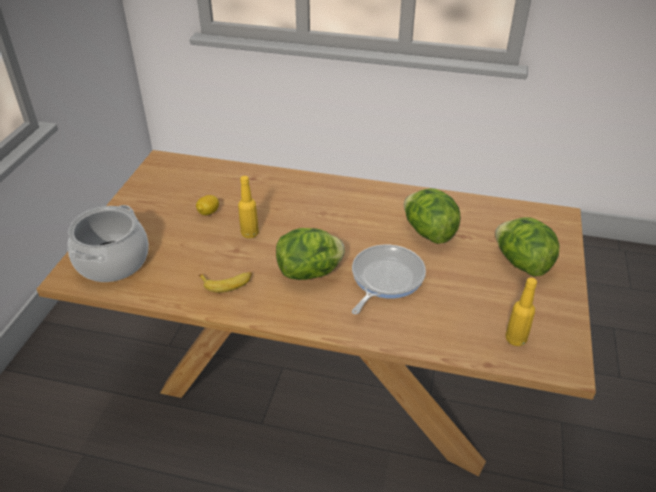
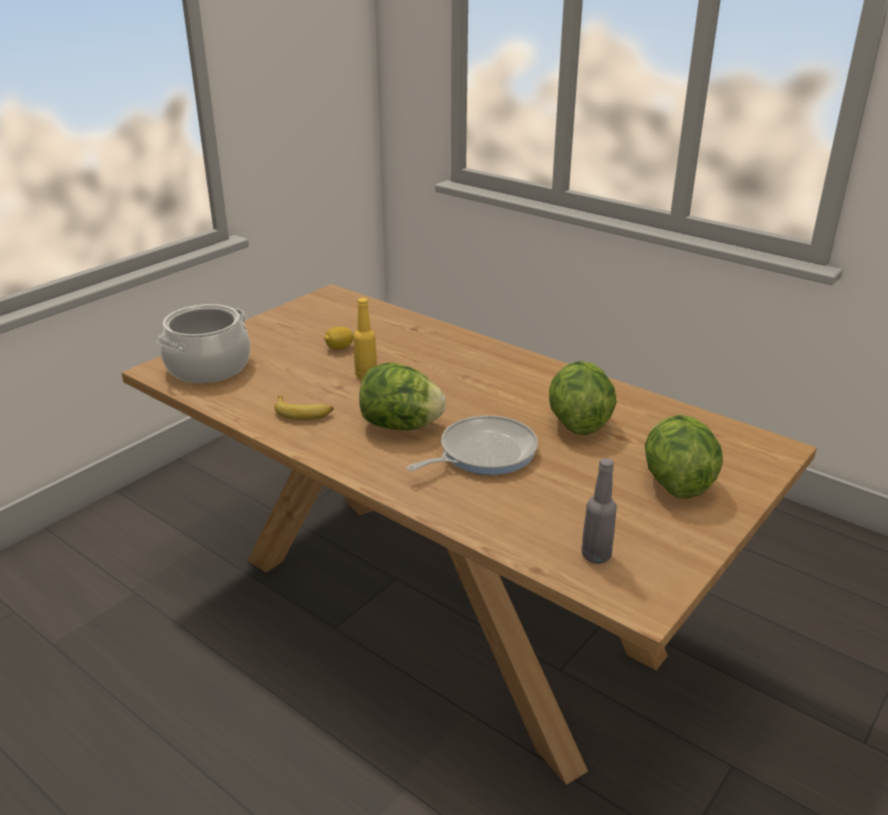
camera: 25 degrees right, 10 degrees down
(515, 339) = (596, 555): yellow bottle -> grey bottle

